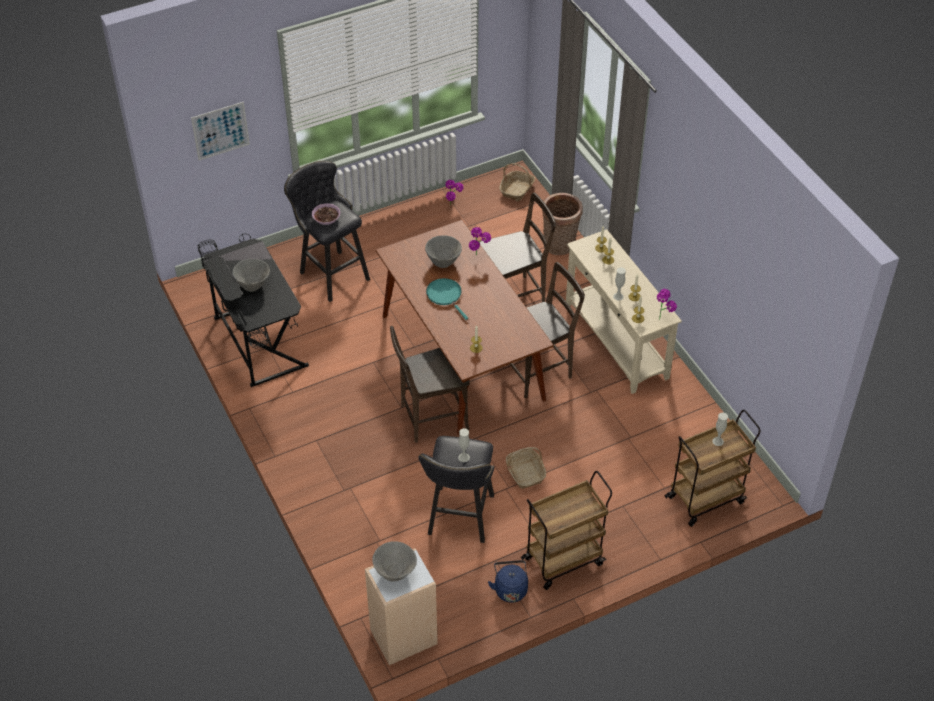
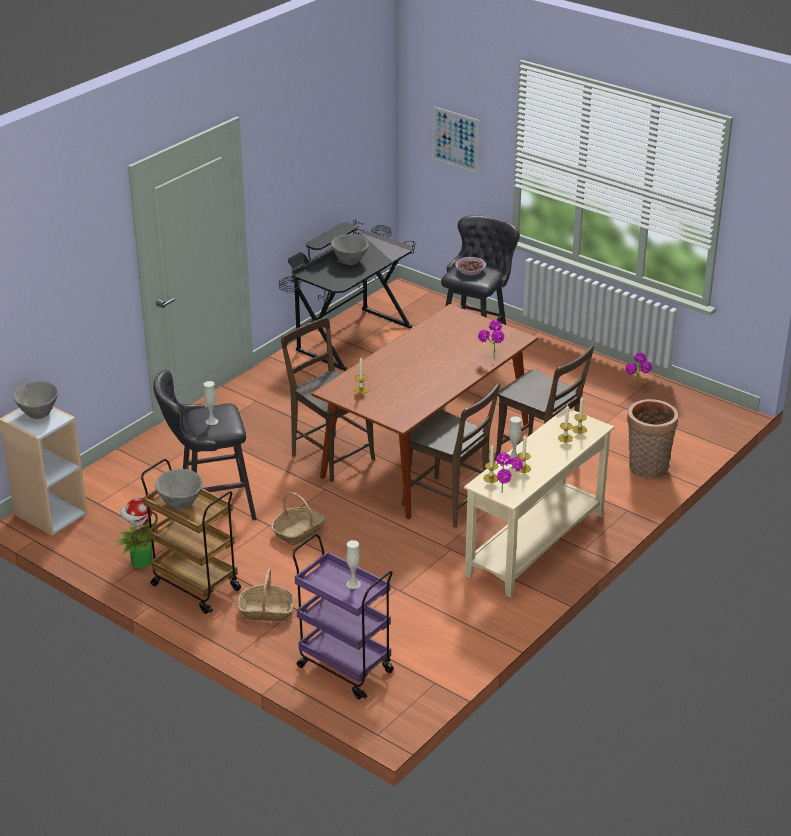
camera: 65 degrees right, 15 degrees down
(443, 262) = (466, 342): grey bowl -> grey bowl (180, 504)
(445, 295) = (419, 355): turquoise frying pan -> none
(510, 589) = (141, 562): blue kettle -> potted plant
(517, 190) = (705, 420): basket -> basket (266, 611)
(705, 500) = (344, 668): brown cart -> purple cart

